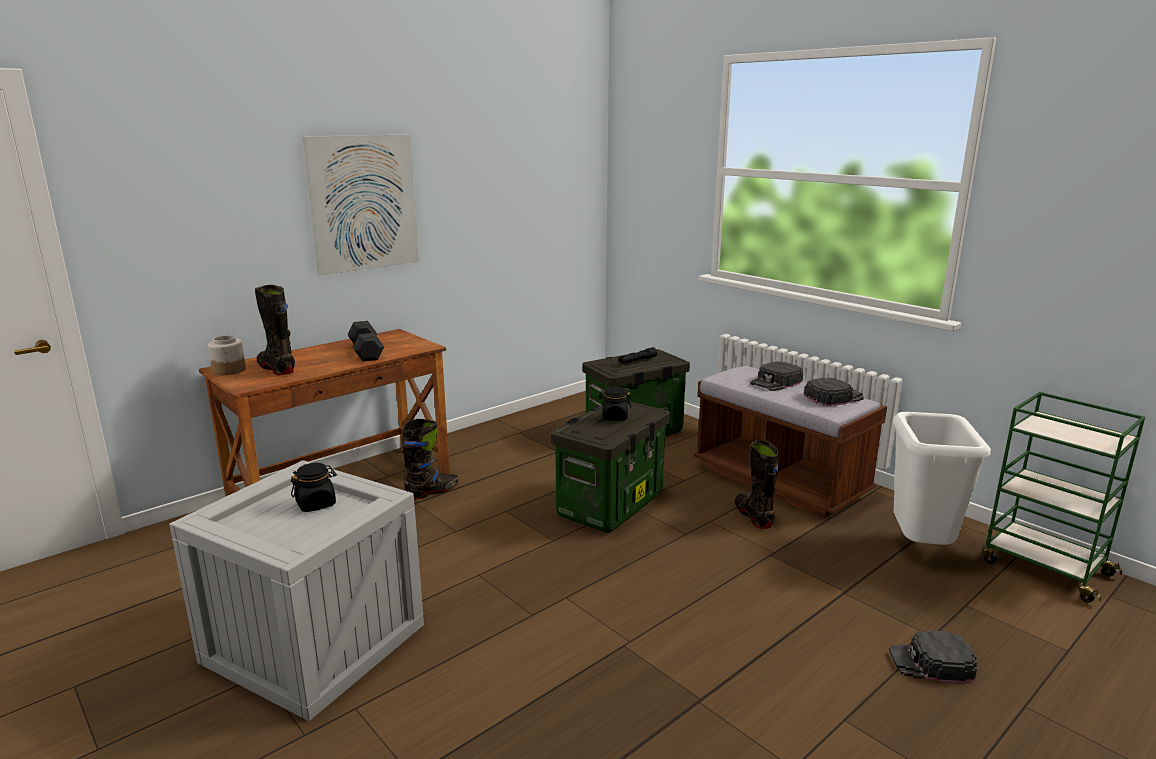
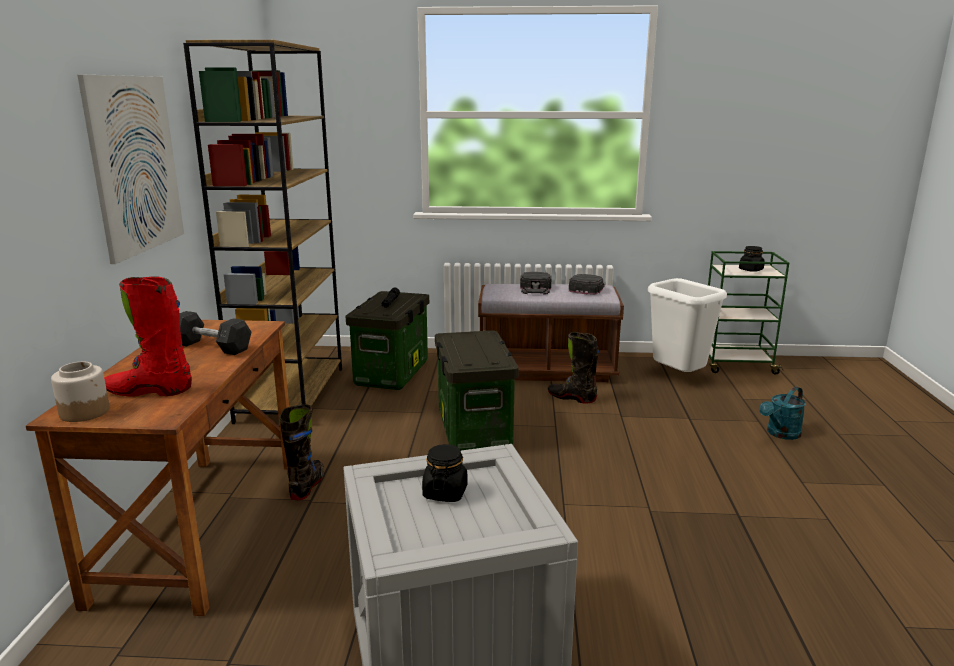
camera: 45 degrees left, 0 degrees up
(277, 369) = (150, 391): black boot -> red boot
(535, 422) = (291, 394): none -> brown bookcase
(614, 417) = (472, 345): black jar -> black jar (750, 270)
(931, 663) = (780, 434): black cap -> turquoise watering can

